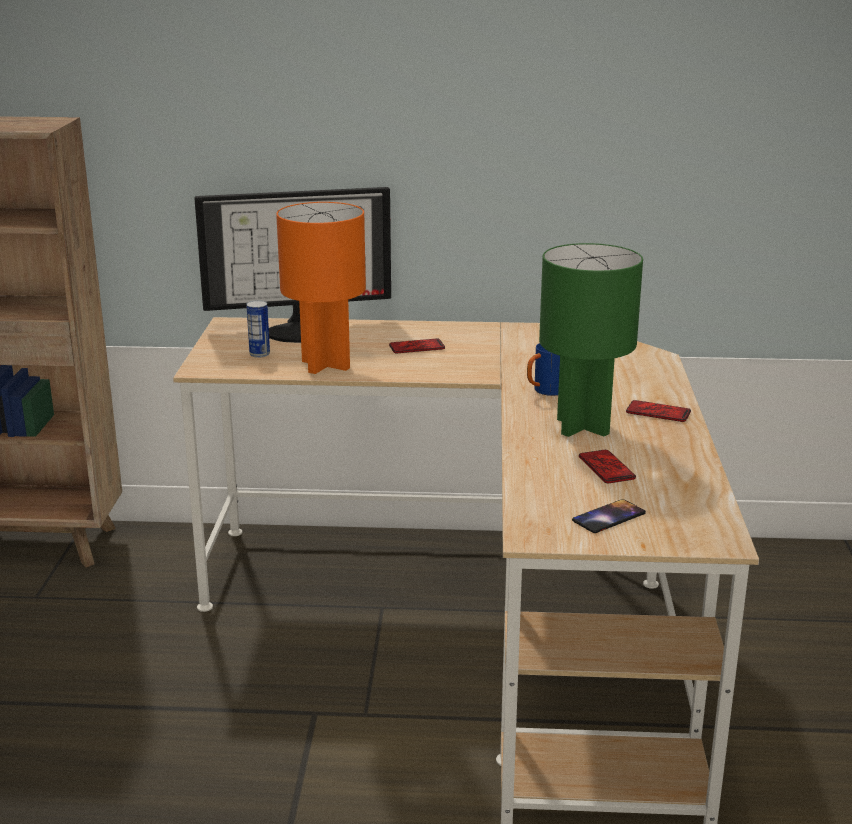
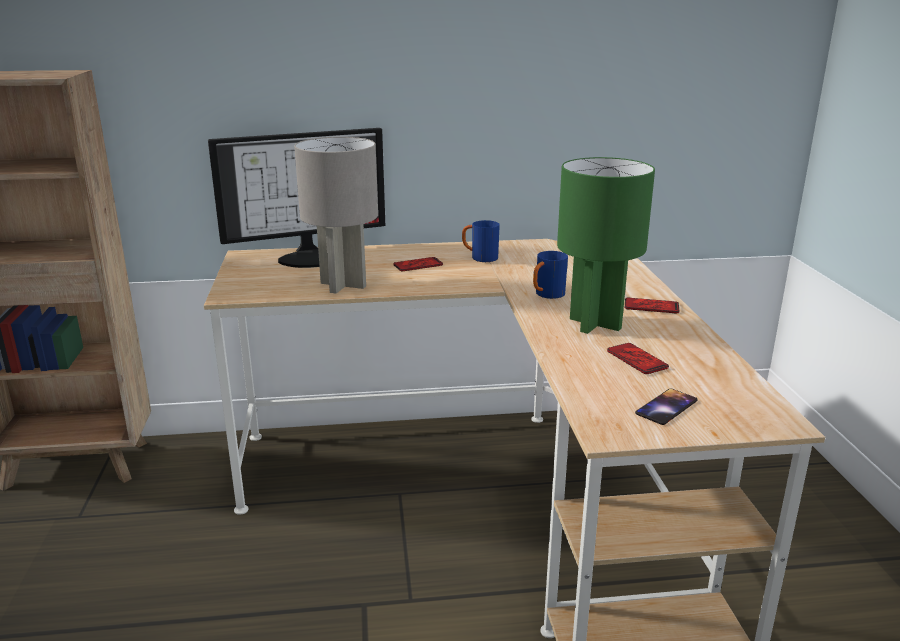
camera: 10 degrees left, 0 degrees up
(259, 354) = (279, 279): can -> none
(326, 365) = (343, 285): orange table lamp -> grey table lamp
(491, 343) = (479, 258): none -> blue mug

